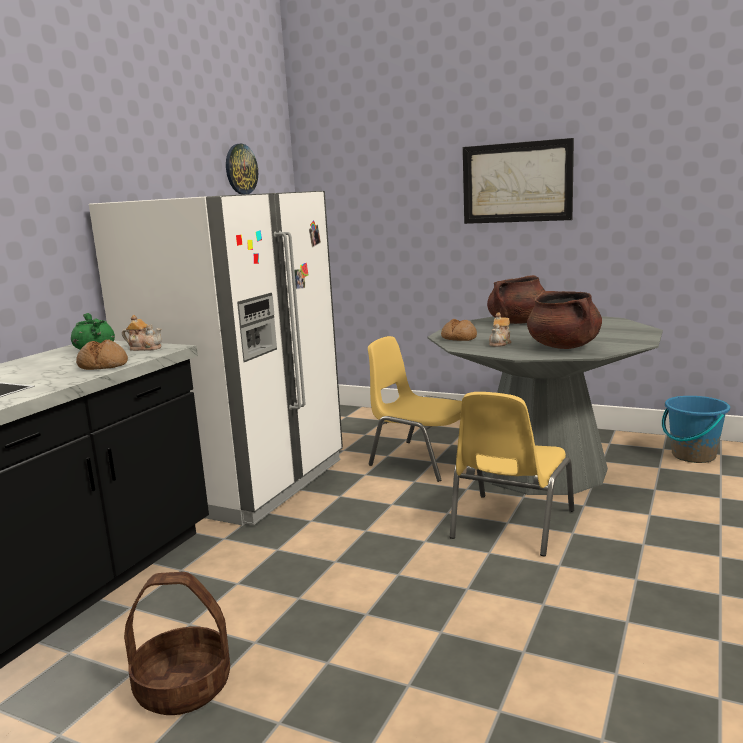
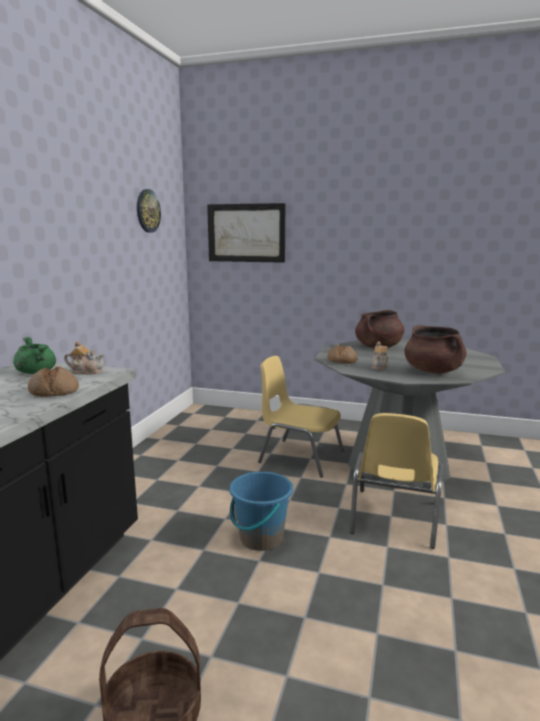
camera: 10 degrees left, 0 degrees up
(245, 482) = (156, 481): white fridge -> none
(517, 182) = (372, 235): picture -> picture (246, 233)
(693, 455) = (505, 451): blue bucket -> blue bucket (261, 538)

